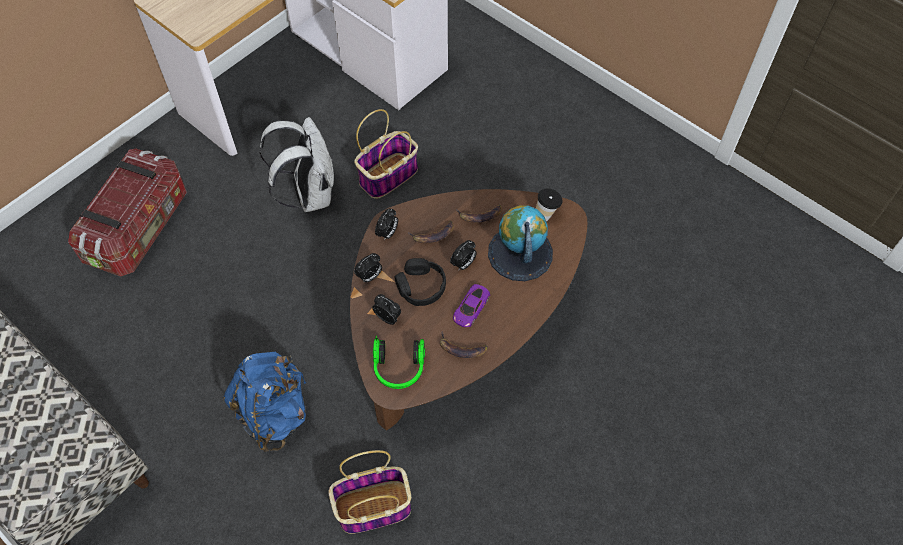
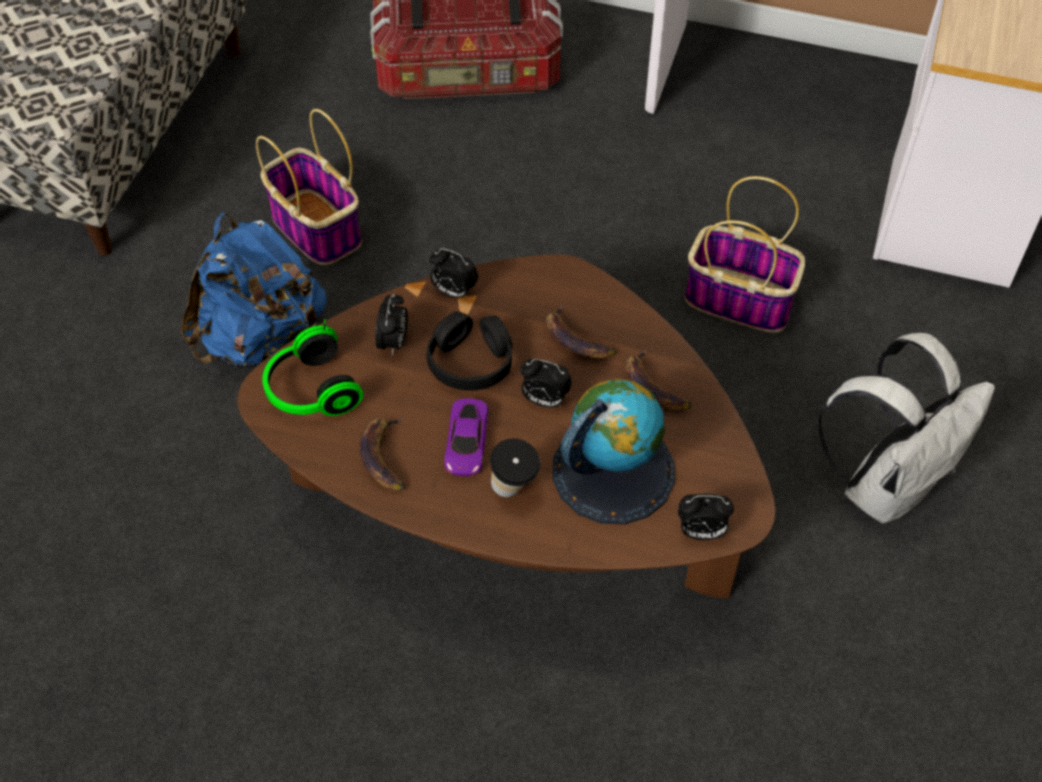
camera: 65 degrees right, 5 degrees down
(309, 194) = (640, 222): white backpack -> white backpack (887, 484)
(372, 508) = (162, 515): basket -> basket (315, 228)
(387, 233) = (544, 282): alarm clock -> alarm clock (701, 532)
(471, 308) = (466, 442): purple toy car -> purple toy car turned 90 degrees counterclockwise
(546, 215) = (716, 482): cup -> cup (514, 491)

